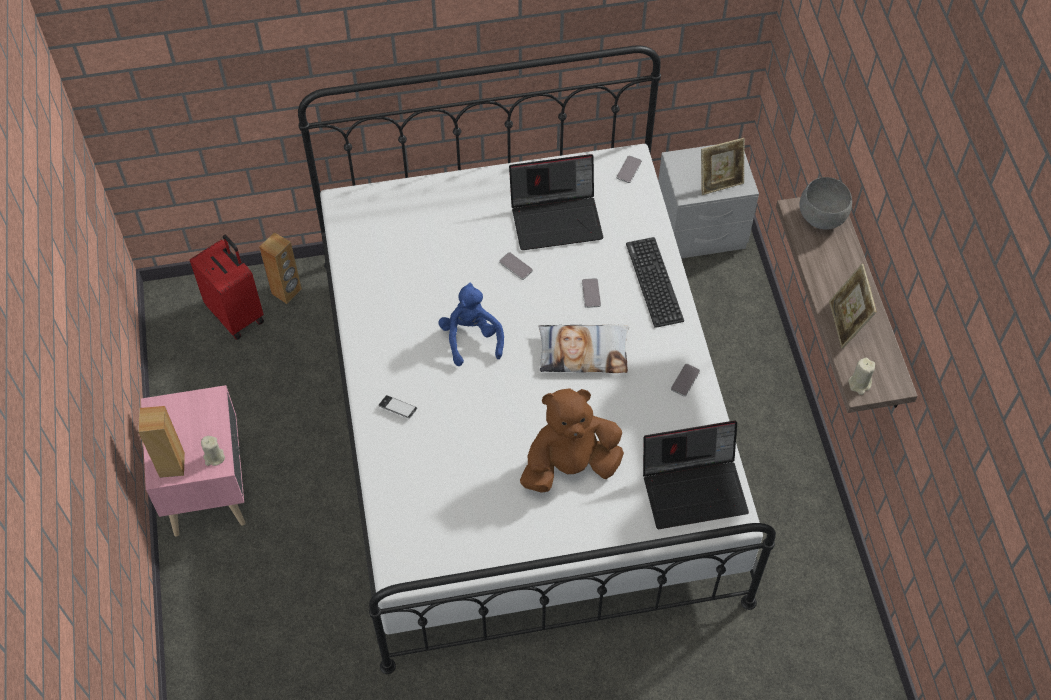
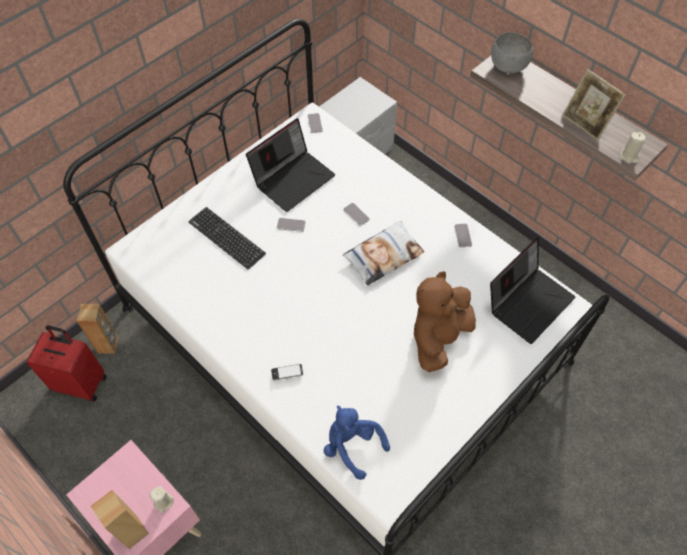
camera: 35 degrees left, 0 degrees up
(471, 337) = (299, 291): blue plush toy -> blue plush toy (352, 446)
(654, 282) = (390, 184): keyboard -> keyboard (226, 238)
(720, 182) = (368, 107): picture frame -> none

